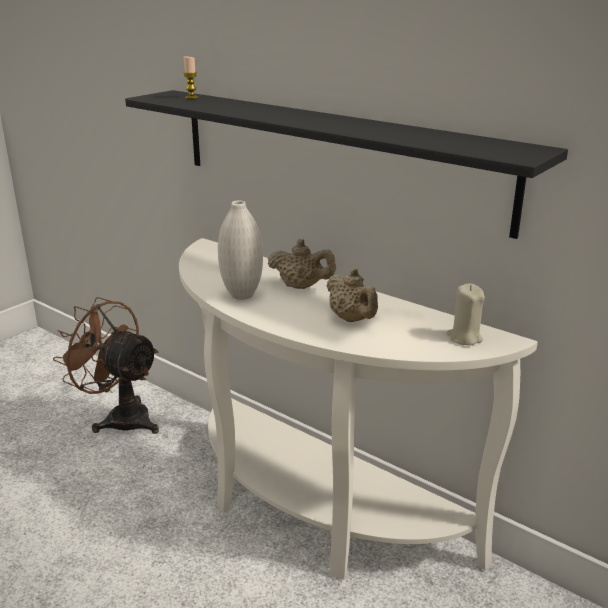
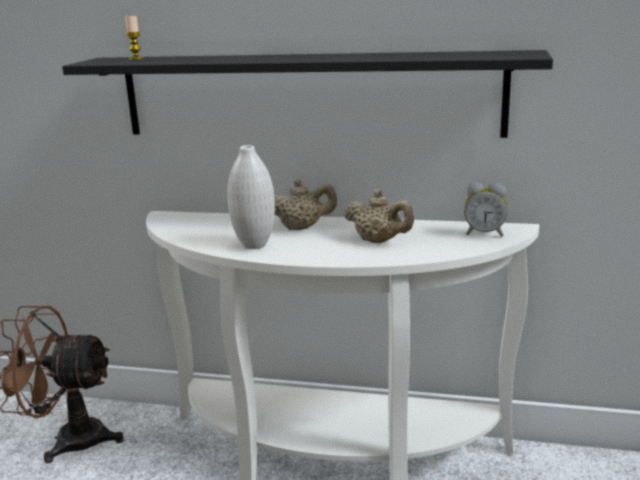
camera: 25 degrees left, 5 degrees down
(464, 337) = (484, 233): beige candle -> alarm clock

